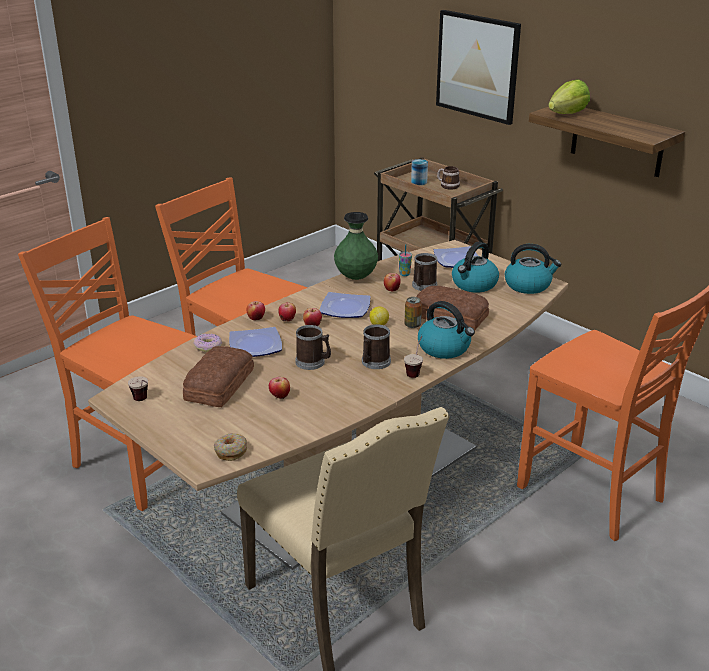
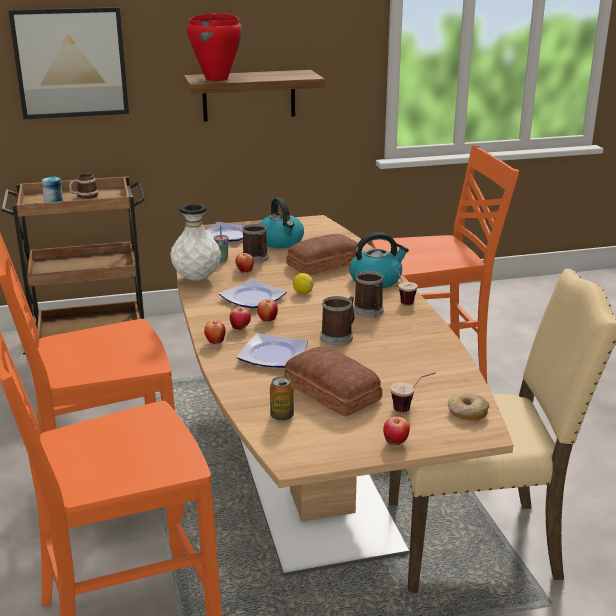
camera: 60 degrees left, 5 degrees down
(143, 401) = (322, 442): cup -> cup (411, 408)
(208, 346) = (242, 380): donut -> none
(279, 397) = (387, 366): apple -> apple (396, 443)
(355, 277) = (197, 279): green vase -> white vase
(412, 325) = (321, 281): can -> can (282, 416)
(528, 285) = (309, 226): kettle -> none
(567, 114) = (217, 79): lettuce -> red cooking pot

